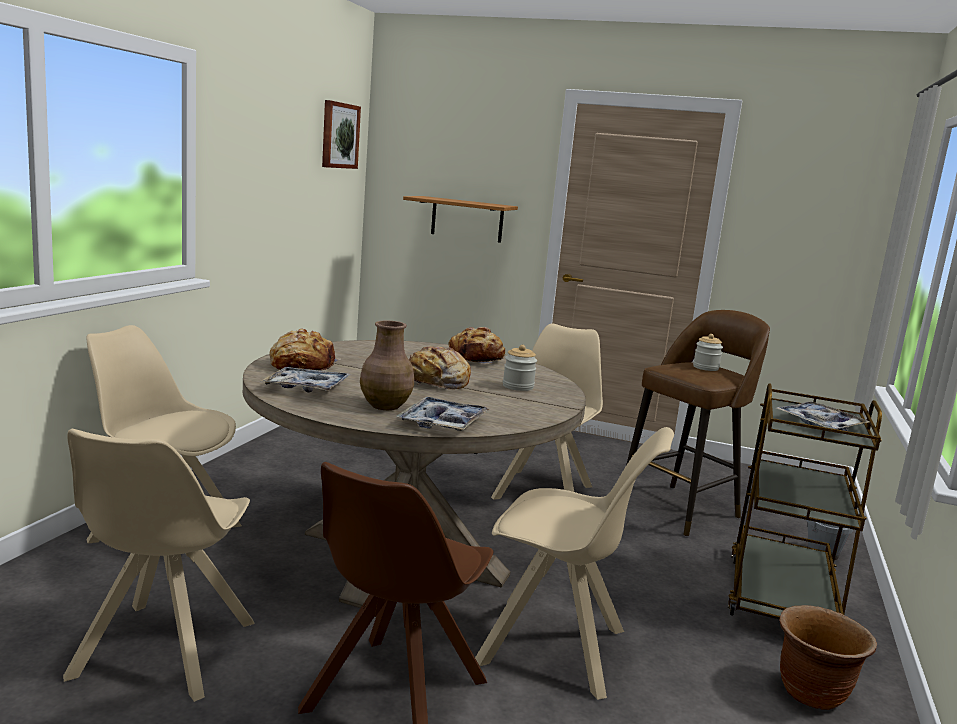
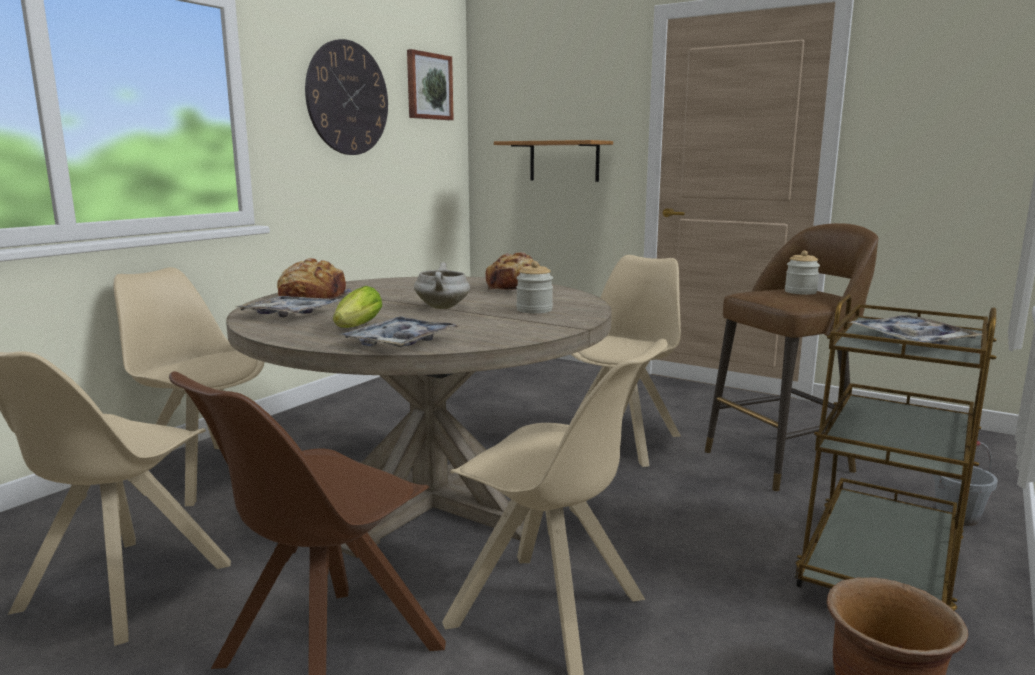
camera: 15 degrees right, 0 degrees up
(276, 149) = (347, 98): none -> wall clock
(386, 406) = (355, 328): brown vase -> lettuce
(437, 382) = (443, 307): bread -> white cooking pot

